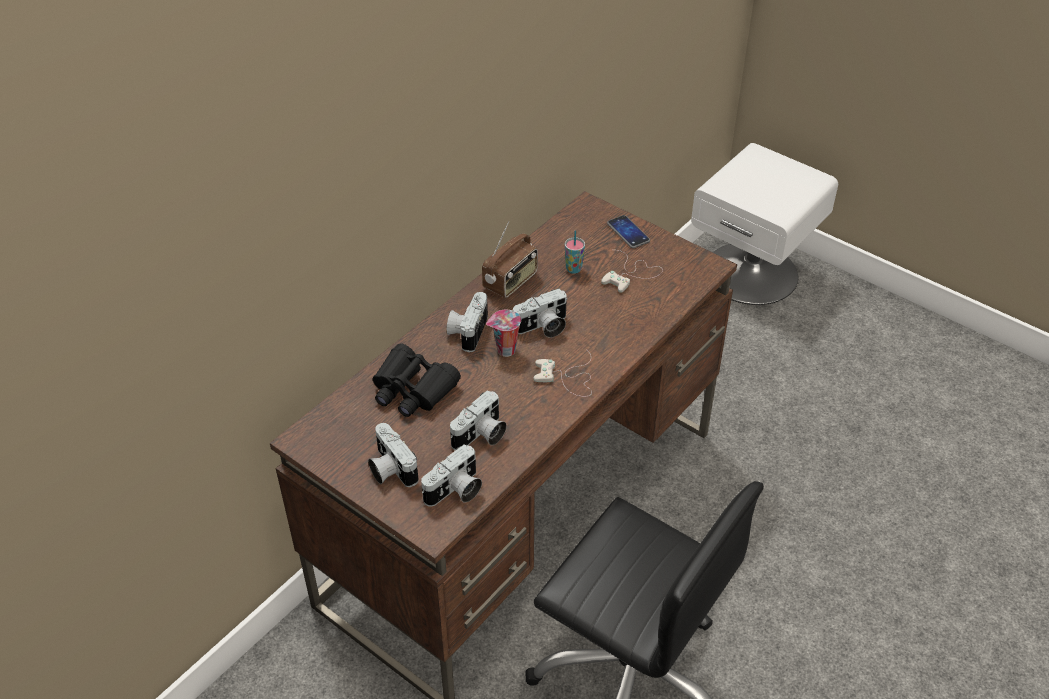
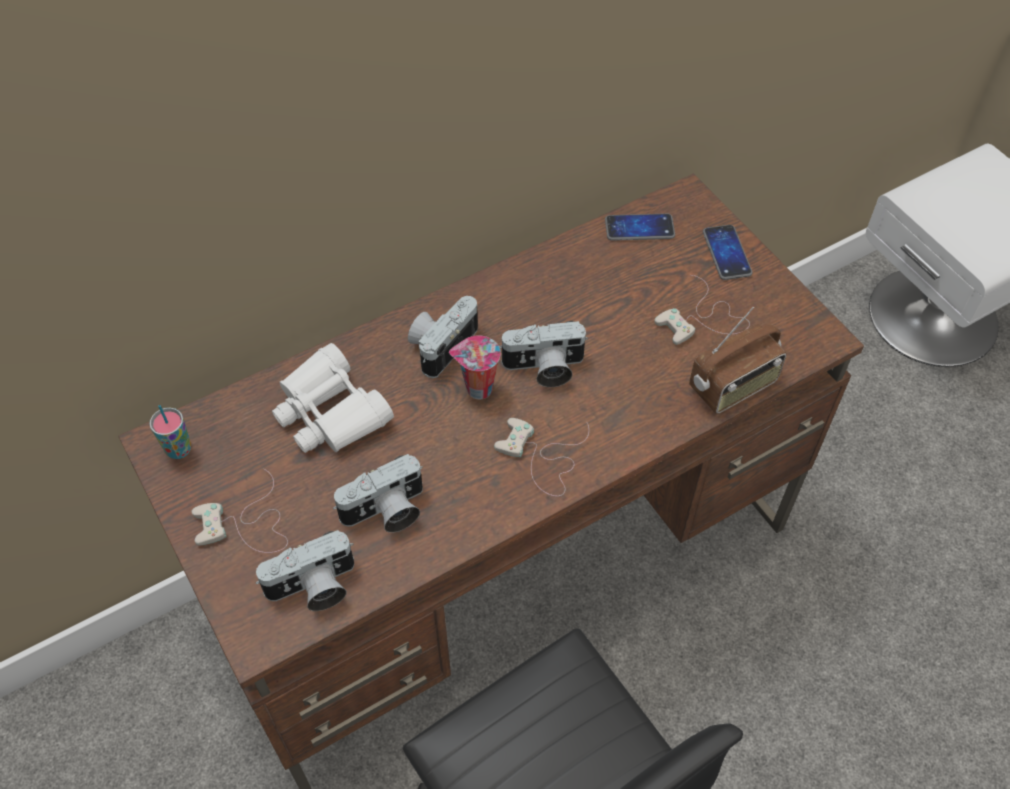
camera: 20 degrees right, 10 degrees up
(390, 469) = (246, 524): camera -> white game controller
(412, 389) = (330, 412): black binoculars -> white binoculars
(511, 282) = (532, 286): radio -> radio (733, 387)
(565, 231) = (639, 228): none -> phone
(573, 269) = (626, 289): cup -> cup (179, 450)

